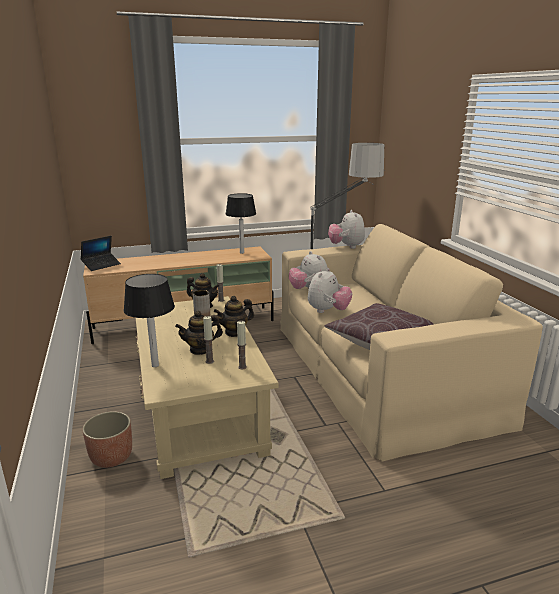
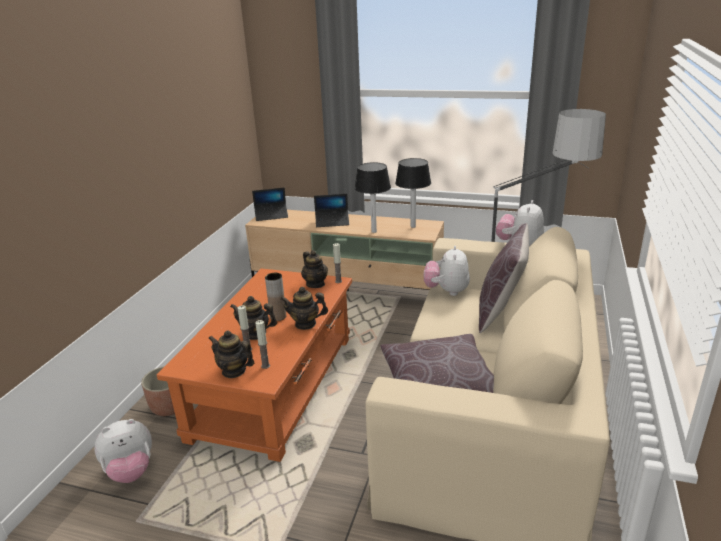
camera: 35 degrees right, 5 degrees up
(154, 365) = (204, 338): table lamp -> table lamp (373, 231)
(169, 260) = (332, 222): none -> laptop
(199, 407) = (274, 386): beige coffee table -> orange coffee table
(219, 378) = (234, 371): none -> teapot
(328, 311) = (433, 325): plush toy -> plush toy (130, 471)
(362, 293) = (501, 311): none -> brown pillow

